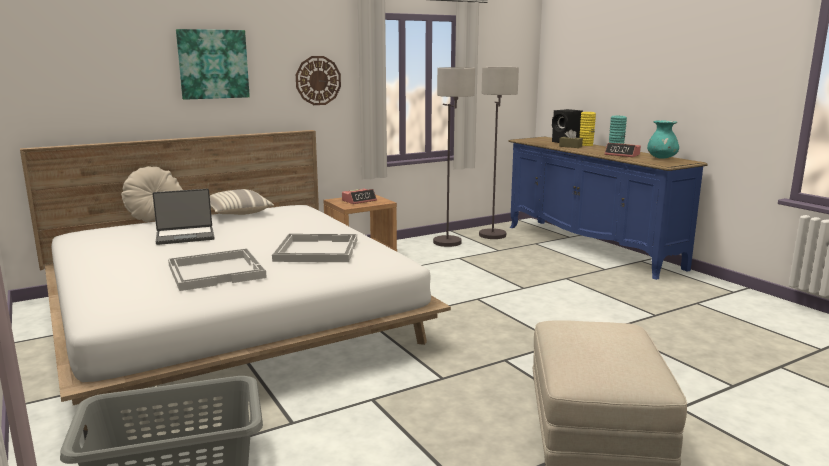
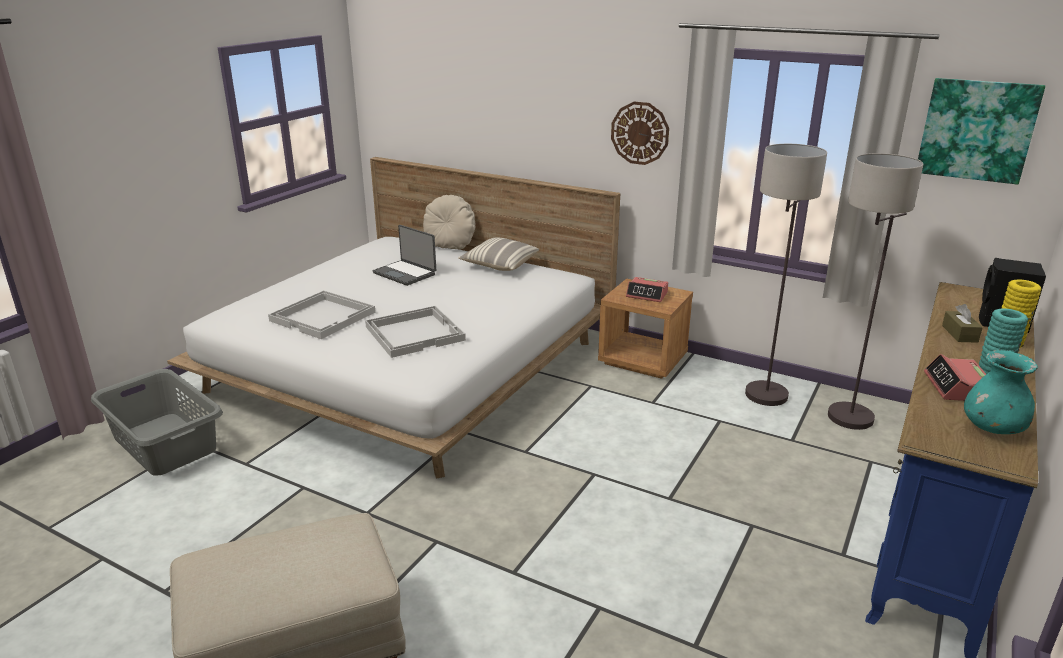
camera: 60 degrees right, 10 degrees up
(213, 64) = (526, 100): picture -> picture (977, 130)

